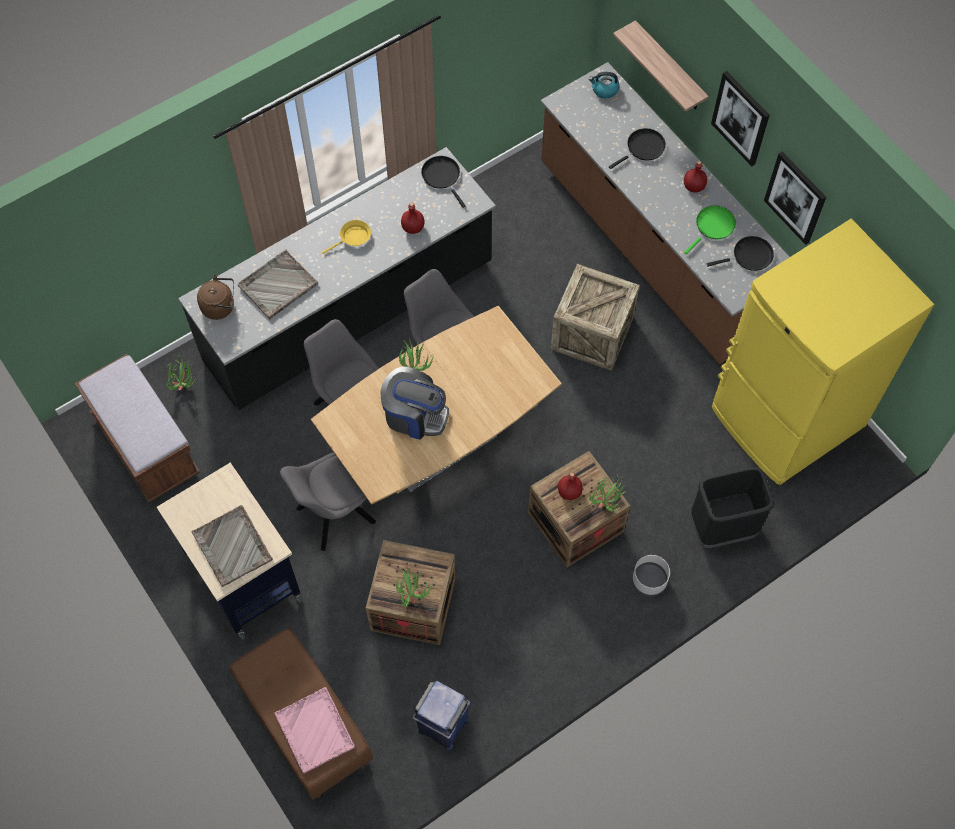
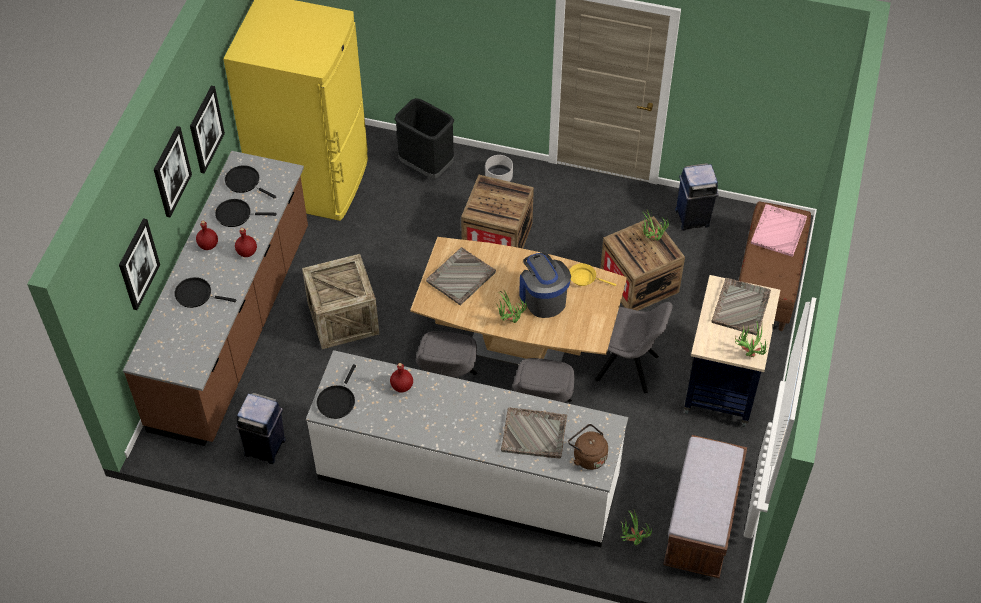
camera: 130 degrees left, 10 degrees down
(349, 314) = (468, 478): black counter -> white counter
(353, 238) = (447, 417): yellow frying pan -> yellow frying pan (584, 278)
(497, 367) = (460, 277): none -> grey tray
(510, 201) = (265, 447): none -> blue trash can
(569, 491) = (500, 208): red bottle -> red bottle (246, 252)
(604, 90) = (156, 354): kettle -> none
(607, 503) = (489, 185): potted plant -> potted plant (748, 353)
(669, 68) = (138, 264): shelf -> picture
(713, 226) = (236, 215): green frying pan -> black frying pan

